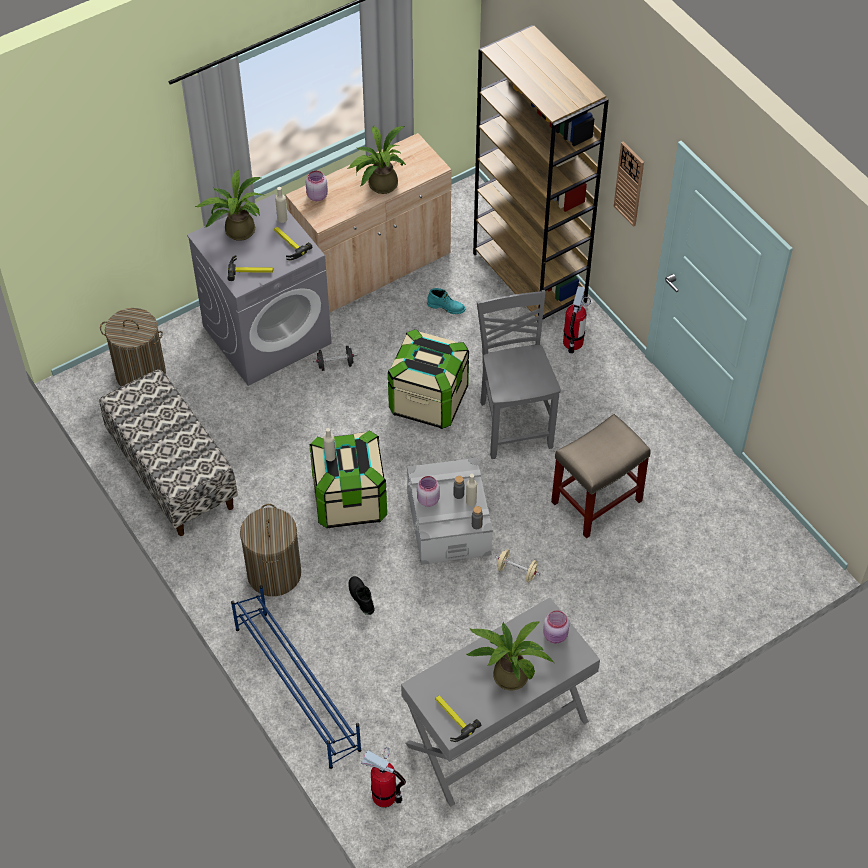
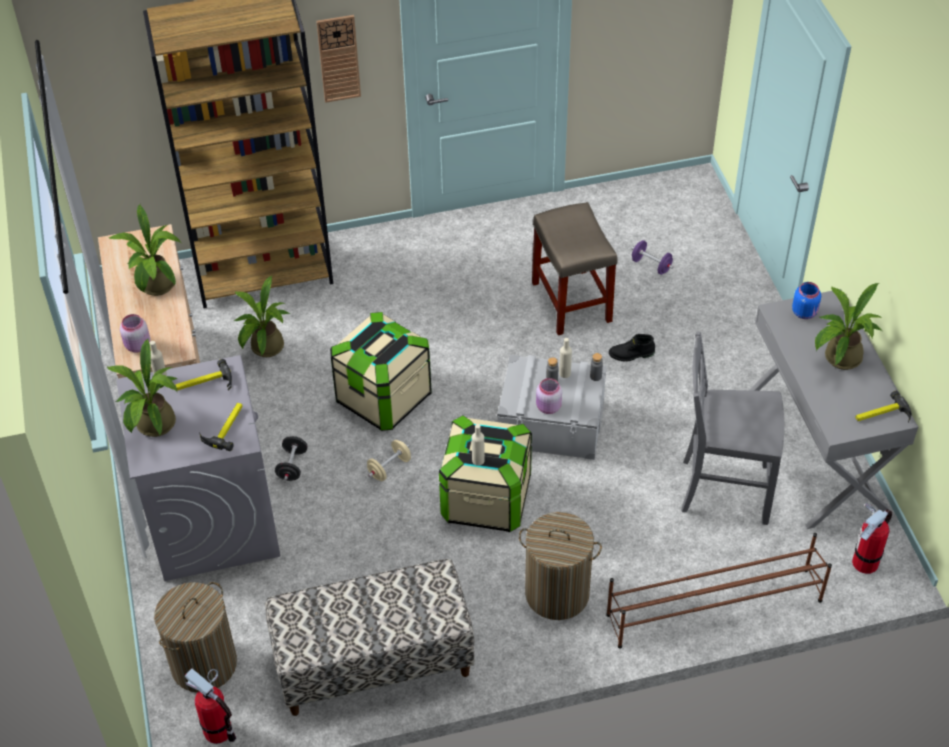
camera: 70 degrees left, 5 degrees down
(297, 687) = (713, 607): blue shoe rack -> brown shoe rack
(360, 597) = (616, 522): black boot -> black boot (631, 355)
(446, 307) = (264, 349): turquoise boot -> potted plant
(514, 424) = (448, 337): grey chair -> grey chair (722, 489)
(517, 571) = (631, 384): beige dumbbell -> beige dumbbell (389, 468)
(556, 635) = (804, 312): pink jar -> blue jar
(573, 342) = (367, 263): fire extinguisher -> fire extinguisher (218, 730)
(672, 552) = (651, 265): none -> purple dumbbell

